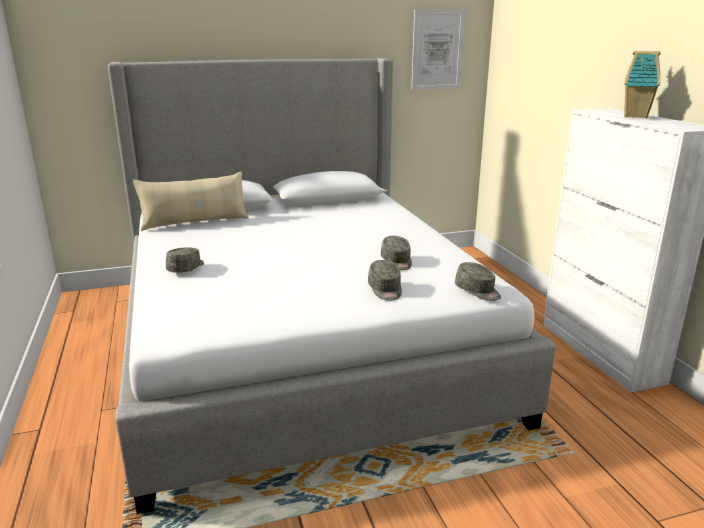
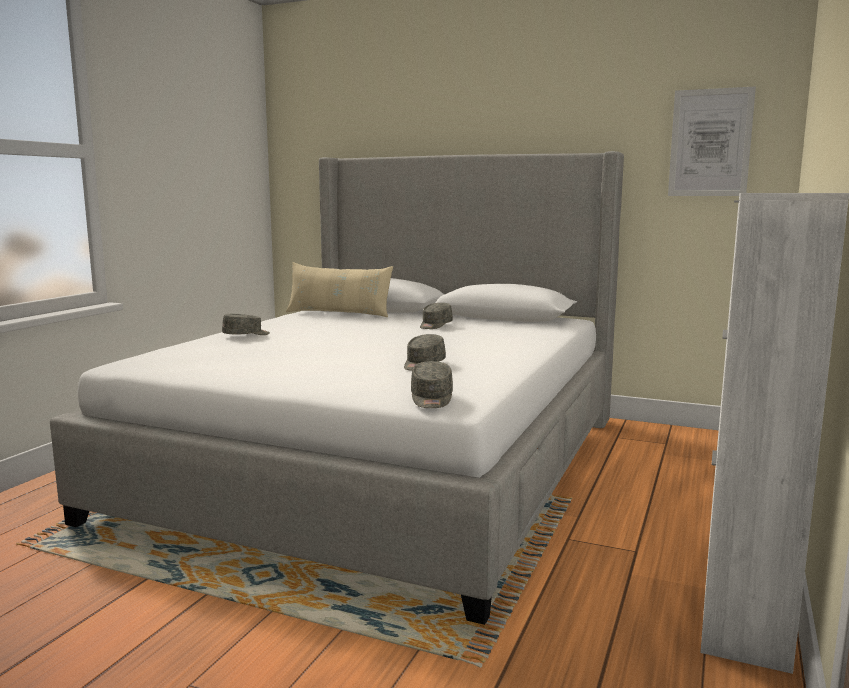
camera: 40 degrees right, 10 degrees down
(385, 290) = (346, 377): grey cap -> grey cap (435, 325)
(636, 116) = (786, 192): toy house -> none

